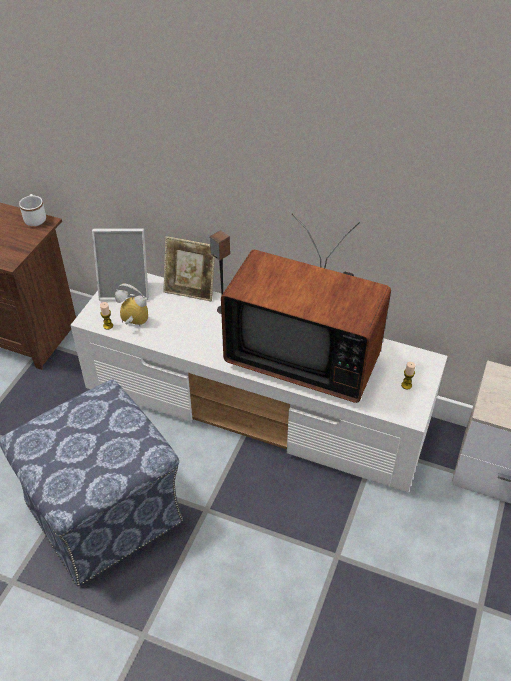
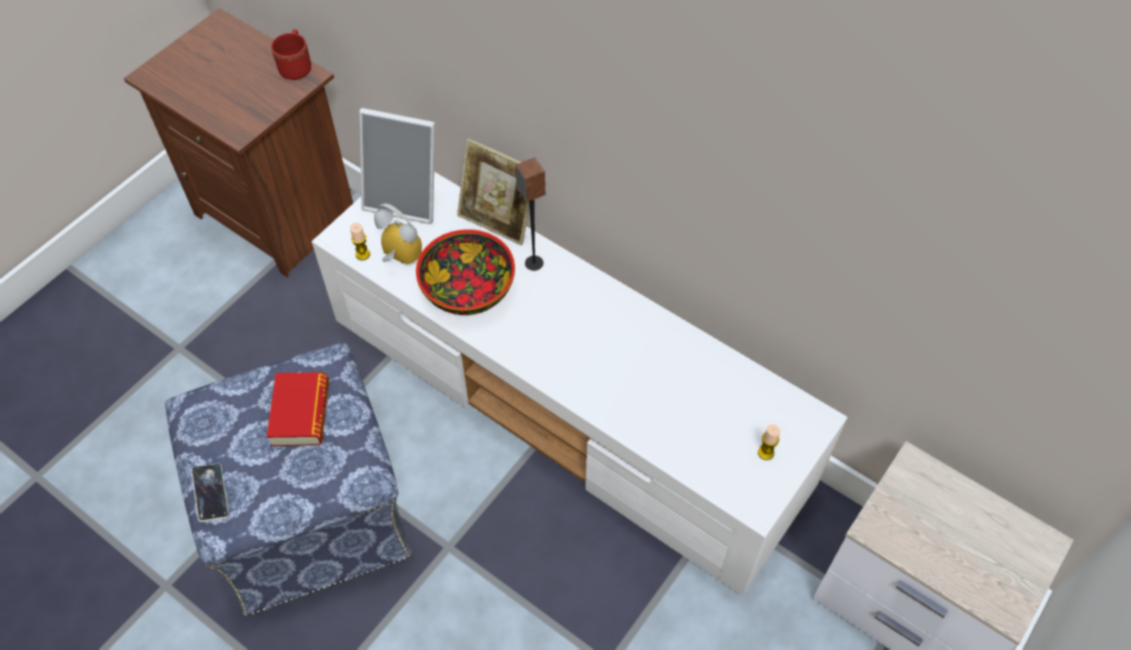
camera: 15 degrees right, 10 degrees up
(35, 218) = (296, 66): white mug -> red mug
(52, 485) = (211, 494): none -> phone
(99, 424) = (300, 413): none -> book
(186, 332) = (468, 290): none -> bowl
(304, 355) = (628, 366): television -> none

